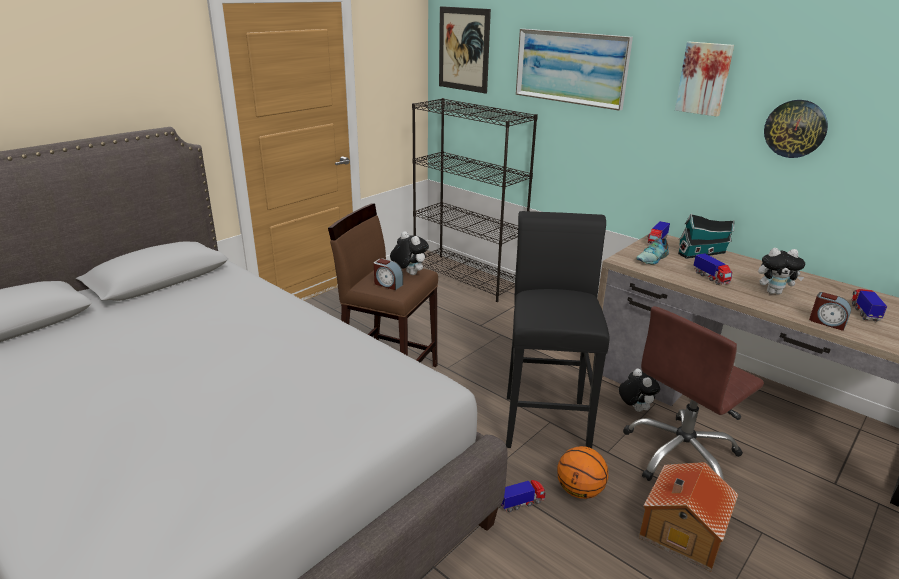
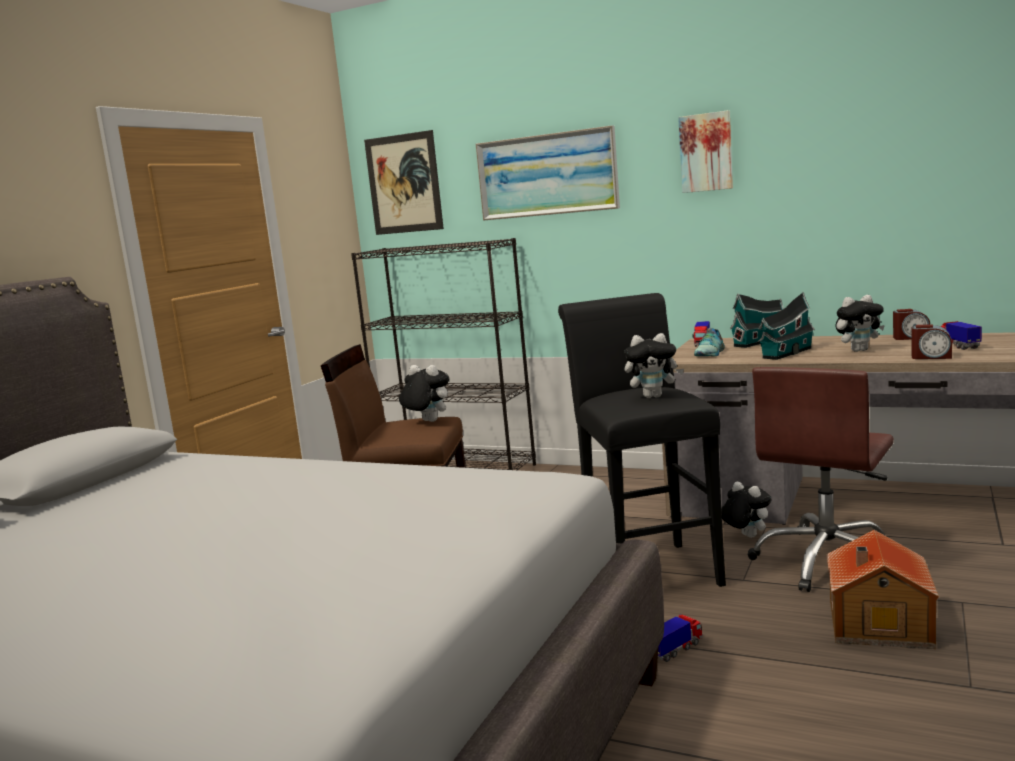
camera: 15 degrees left, 15 degrees down
(388, 284) = (408, 433): alarm clock -> alarm clock (911, 338)
(567, 308) = (654, 396): none -> plush toy
(579, 491) = (736, 621): basketball -> none
(711, 278) = (785, 353): toy truck -> toy house
(795, 128) = (818, 182): wall clock -> none

